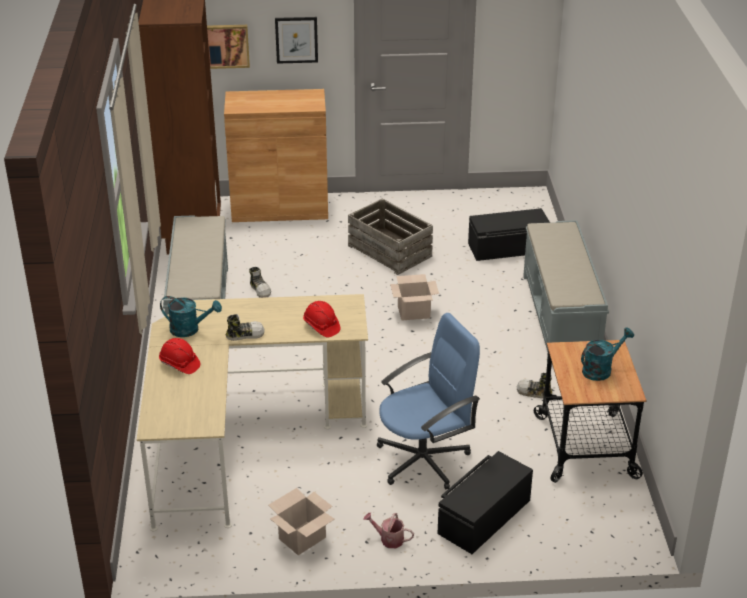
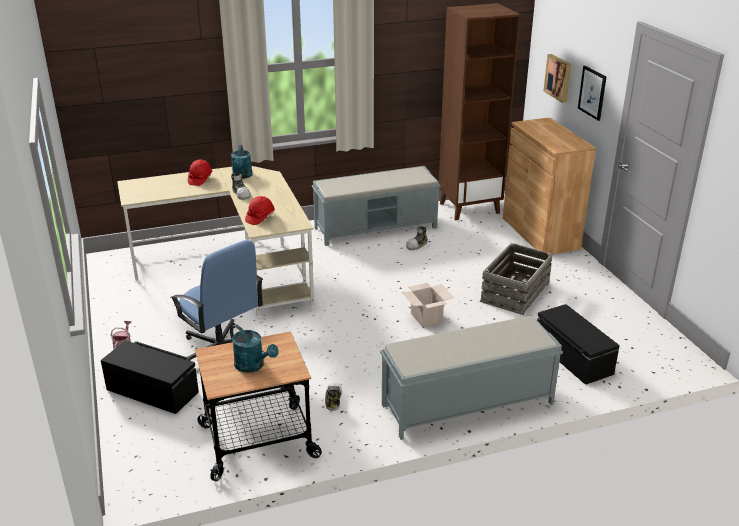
camera: 75 degrees right, 5 degrees down
(302, 539) = (123, 311): cardboard box -> none

